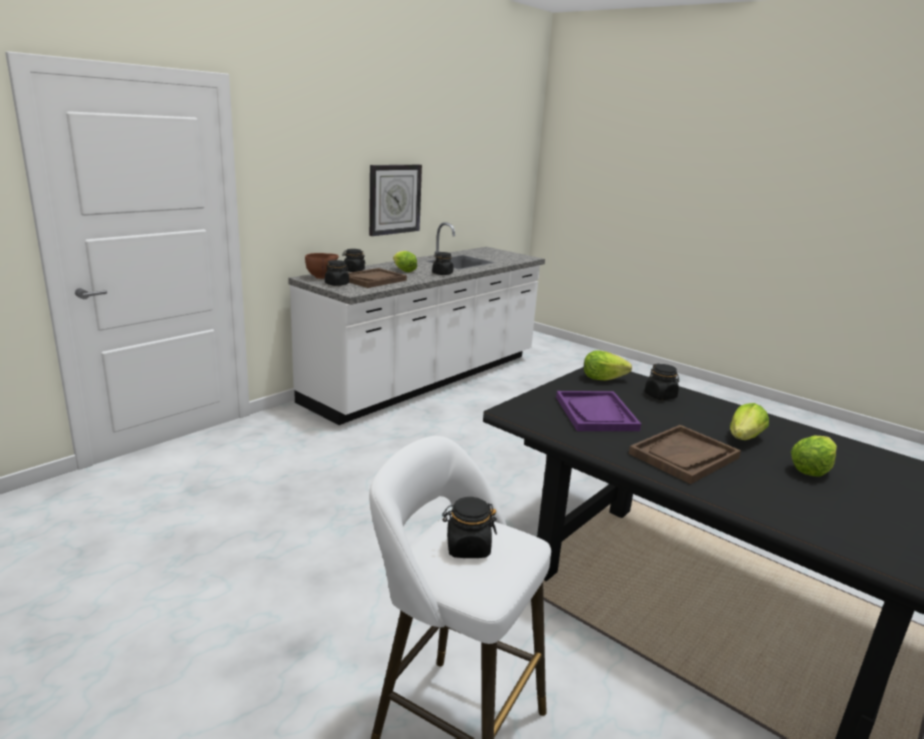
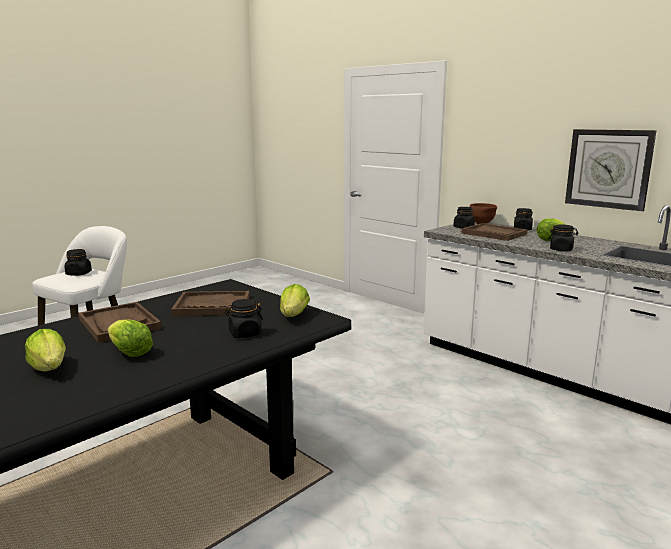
camera: 95 degrees right, 5 degrees down
(596, 413) = (212, 306): purple tray -> brown tray

